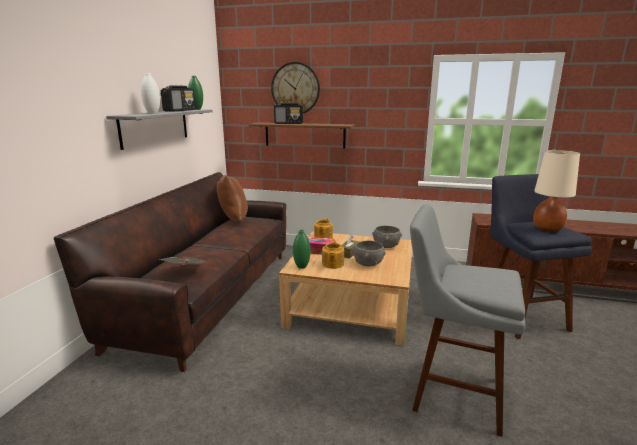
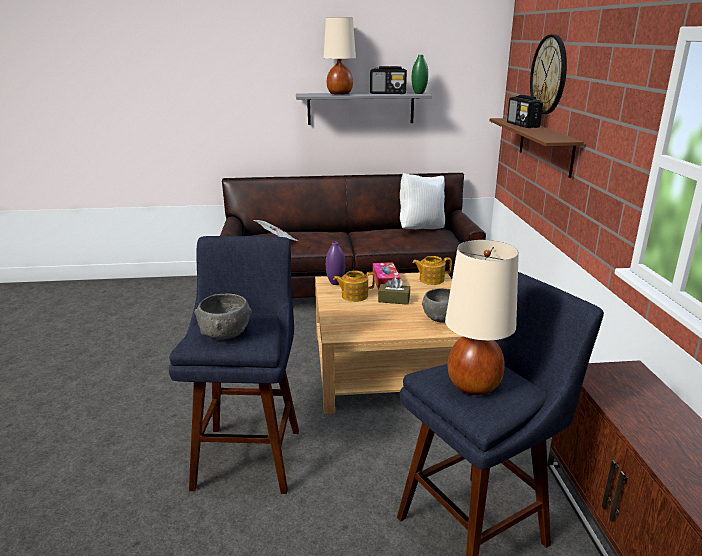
camera: 70 degrees right, 5 degrees up
(152, 113) = (339, 94): white vase -> beige table lamp
(232, 220) = (421, 229): brown pillow -> white pillow
(301, 266) = (335, 283): green vase -> purple vase
(368, 263) = (371, 314): grey bowl -> grey bowl (225, 334)
(450, 392) = (249, 453): grey stool -> blue stool

